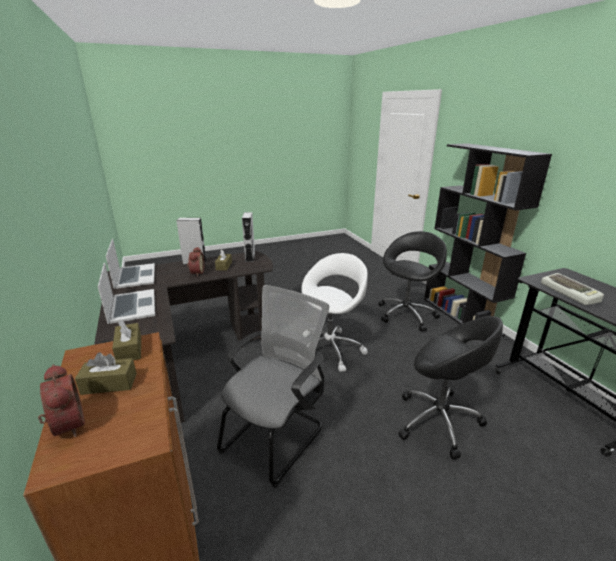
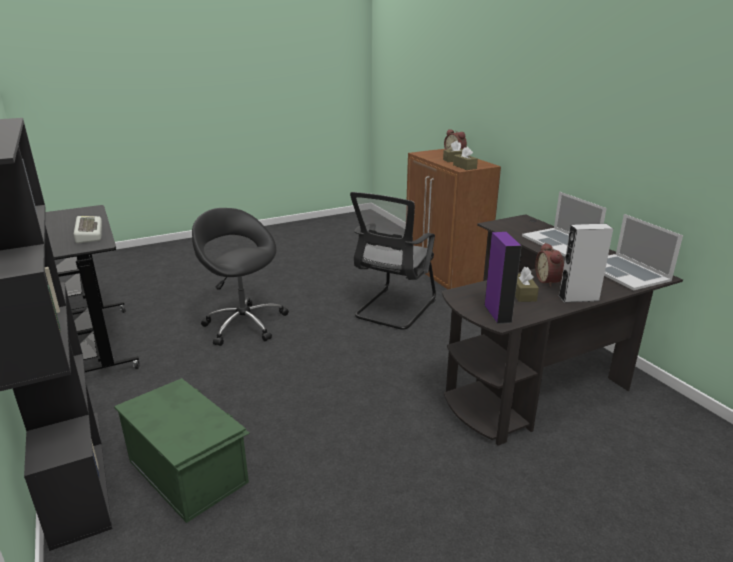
camera: 175 degrees right, 0 degrees up
(250, 257) = (497, 313): grey speaker -> purple speaker
(331, 348) = (346, 389): white office chair -> none
(407, 314) = (189, 470): black office chair -> green storage box

